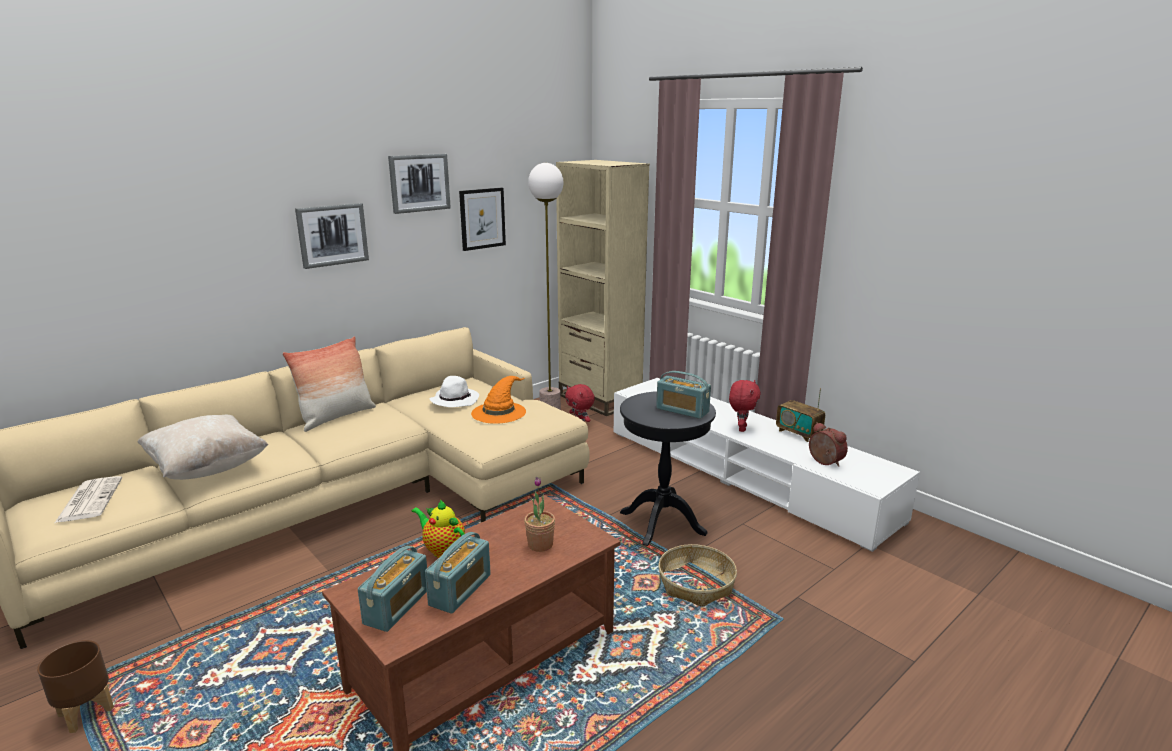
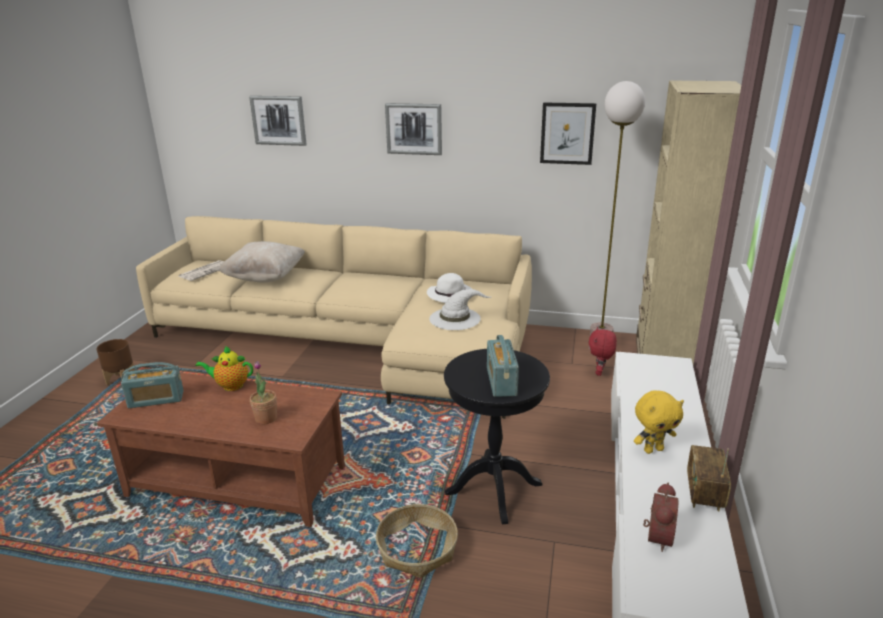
camera: 55 degrees right, 5 degrees up
(336, 417) = (373, 275): pillow -> none
(419, 183) = (500, 91): picture -> picture (279, 120)
(442, 550) = (230, 386): teapot -> teapot turned 90 degrees counterclockwise
(460, 590) = (187, 412): radio -> none
(499, 412) = (455, 318): orange hat -> white hat
(741, 428) = (653, 449): red plush toy -> yellow plush toy

